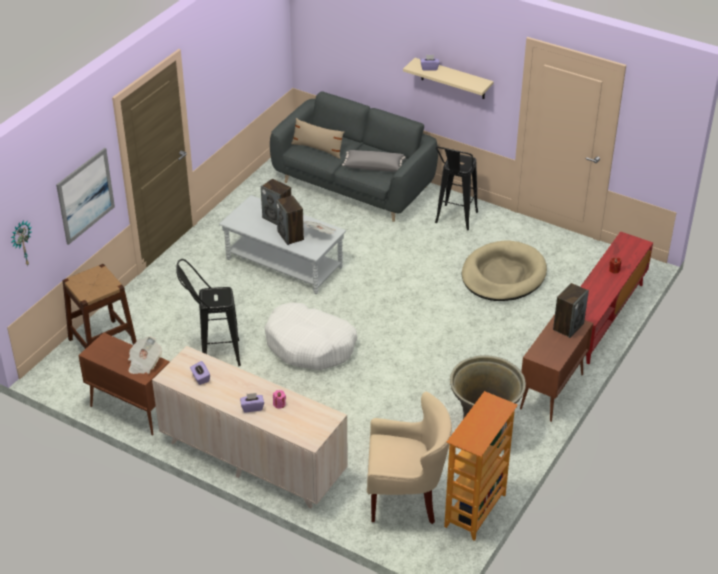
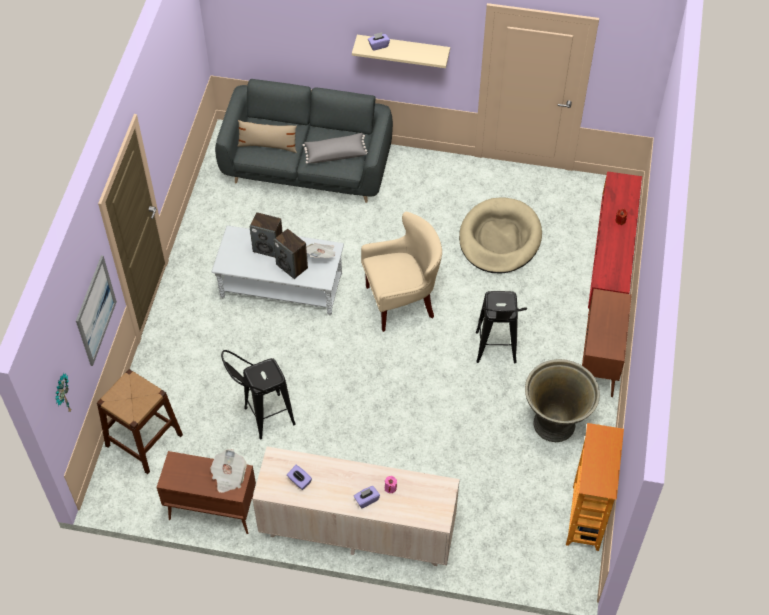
camera: 20 degrees left, 15 degrees up
(310, 345) = (352, 379): white dog bed -> none
(406, 499) = (518, 526): beige armchair -> beige armchair (402, 302)
(454, 221) = (426, 186): black stool -> black stool (496, 354)
(568, 326) = (611, 305): speaker -> none

